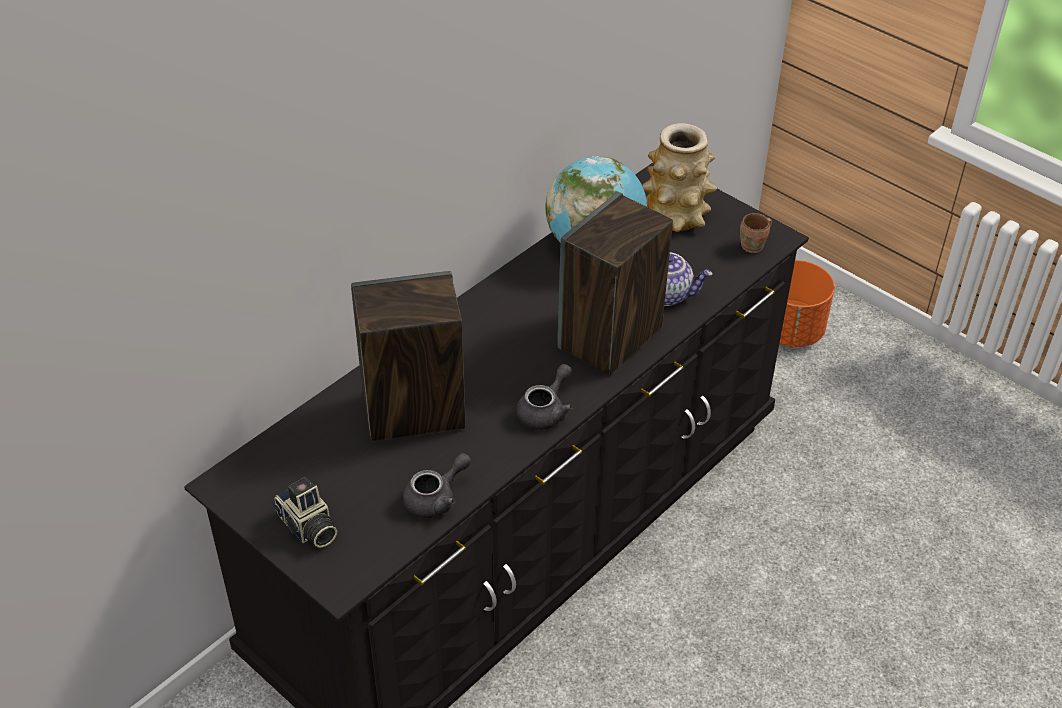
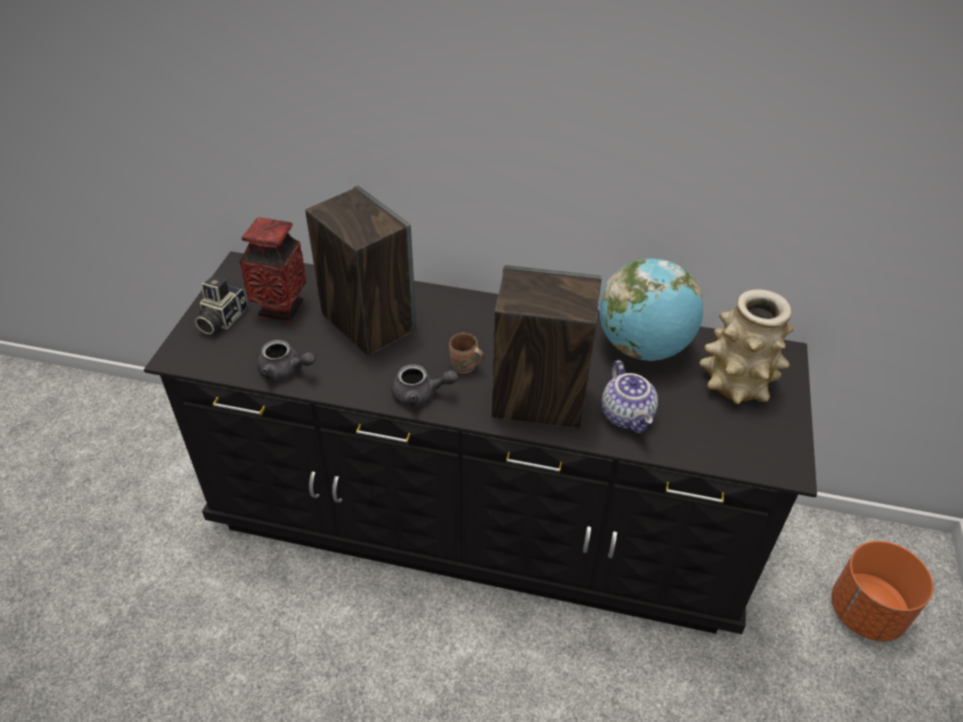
camera: 60 degrees right, 0 degrees up
(333, 472) = (281, 309): none -> vase
(754, 246) = (756, 455): brown mug -> brown mug (464, 367)

